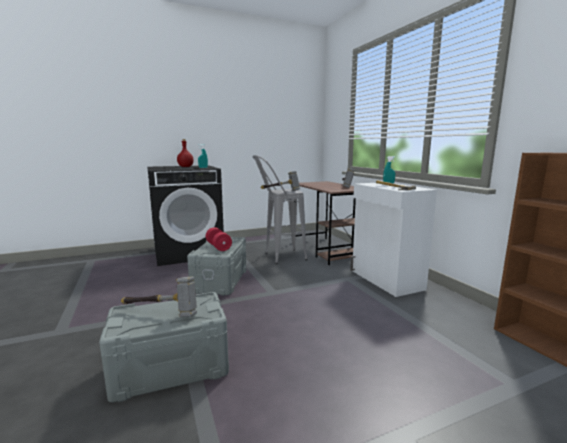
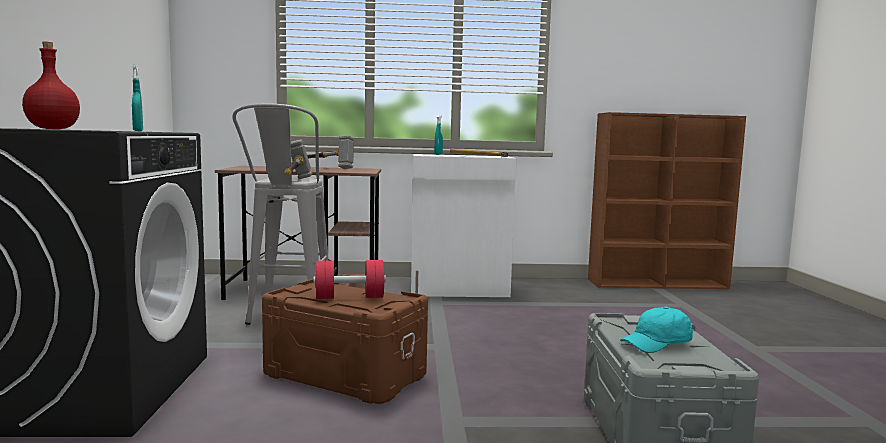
camera: 70 degrees left, 5 degrees down
(162, 313) = (657, 344): hammer -> turquoise cap
(219, 281) = (344, 375): grey storage box -> brown storage box

